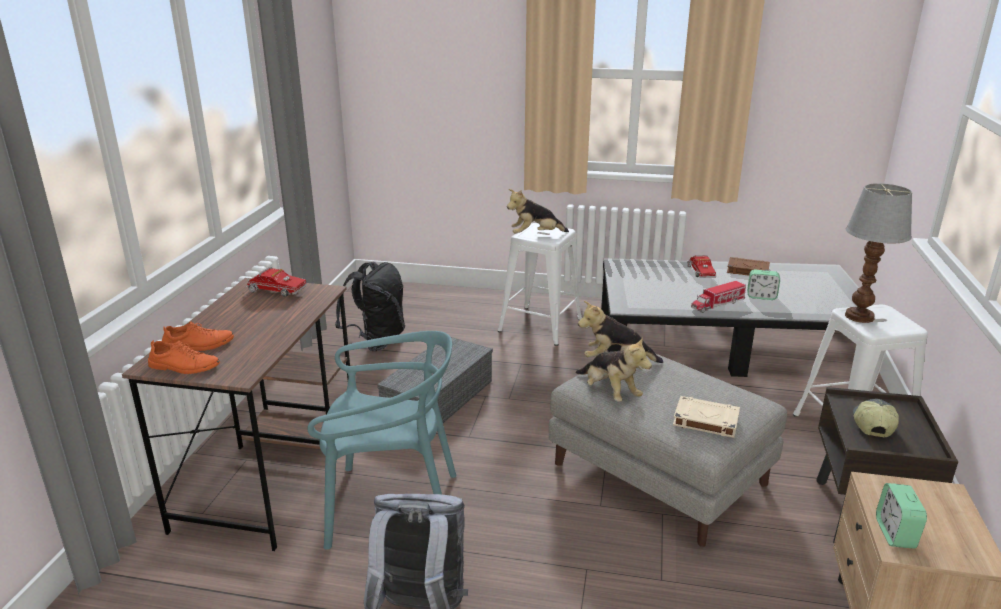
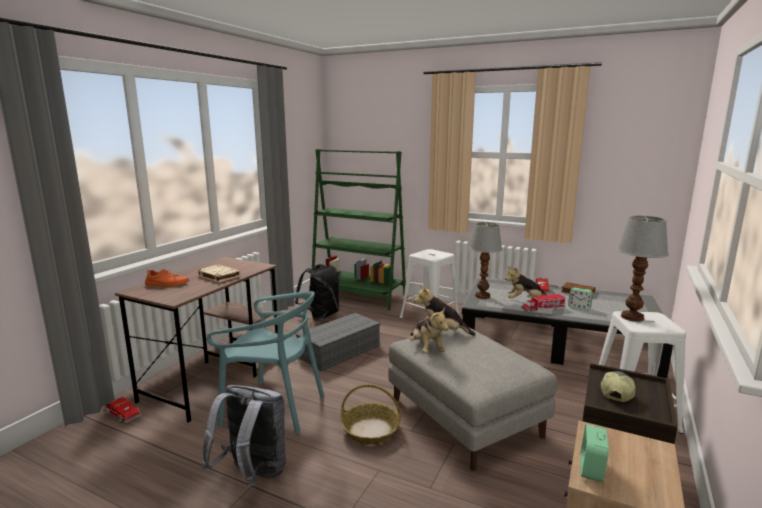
camera: 15 degrees right, 10 degrees down
(184, 366) = (149, 292): orange shoe -> none
(274, 291) = (233, 264): toy truck -> toy truck (121, 415)
(416, 299) = (358, 295): none -> green bookcase
(535, 235) = (425, 255): plush toy -> plush toy (525, 301)
(547, 514) = (371, 430): none -> basket
(629, 291) = (482, 296): none -> table lamp
(705, 420) = (483, 373): beige book -> beige book (218, 276)

